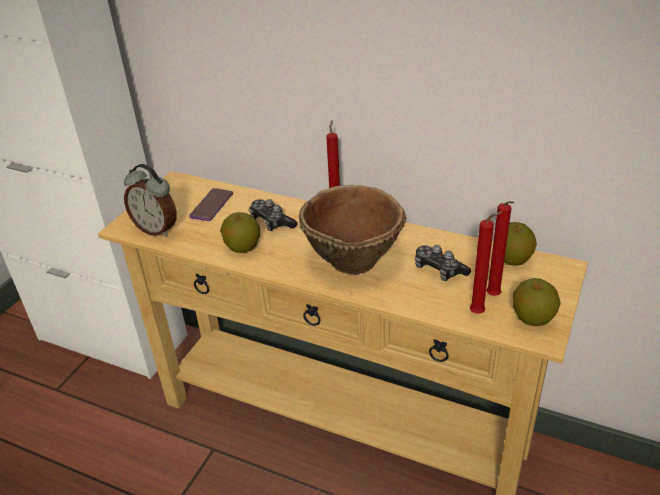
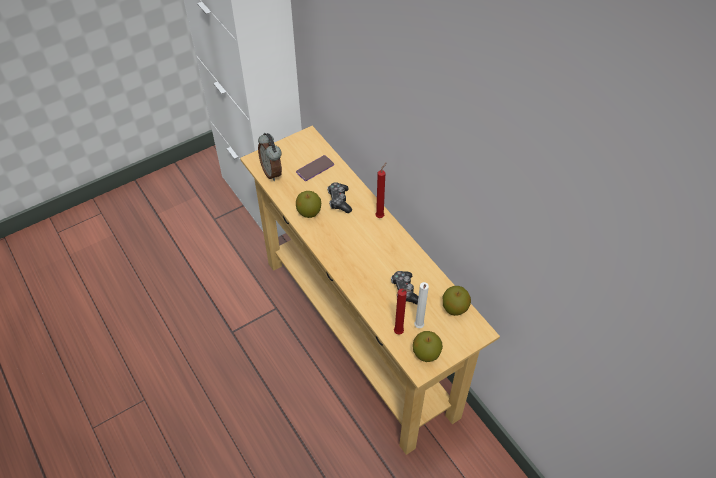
camera: 30 degrees right, 15 degrees up
(352, 258) = (363, 254): brown bowl -> none
(494, 297) = (418, 327): red candle -> white candle

